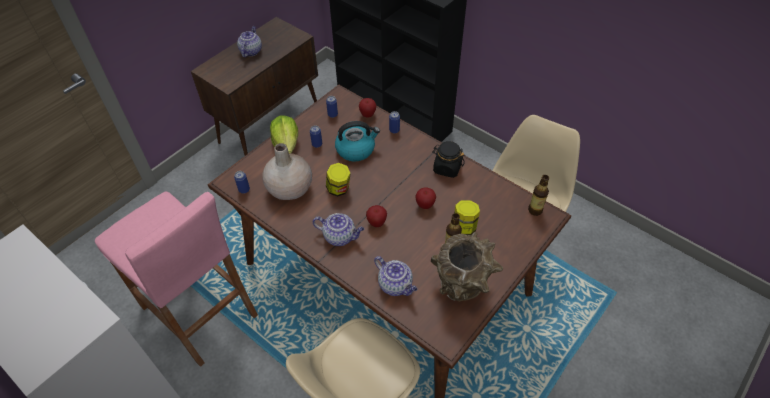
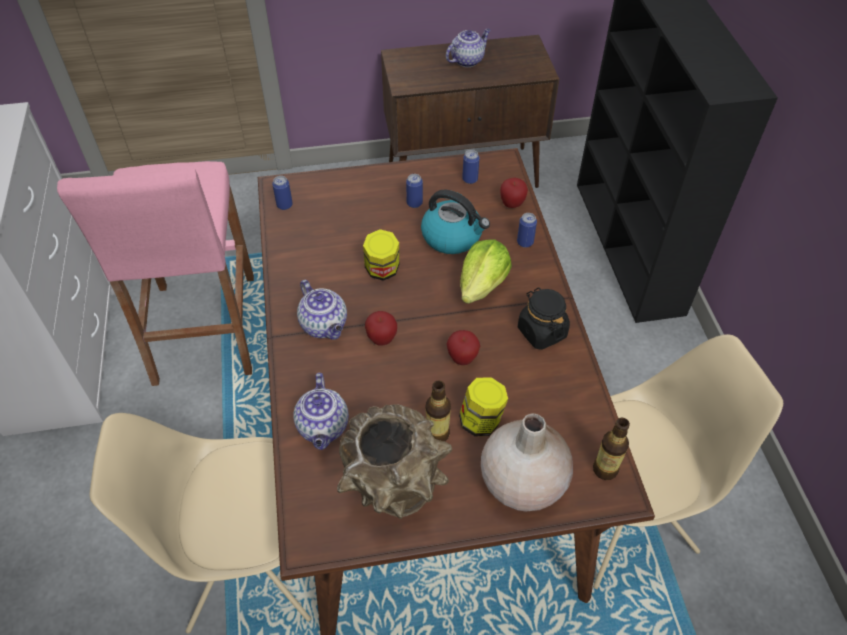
camera: 40 degrees right, 0 degrees up
(286, 144) = (381, 183): lettuce -> lettuce (483, 285)
(289, 188) = (330, 234): beige vase -> beige vase (522, 480)

